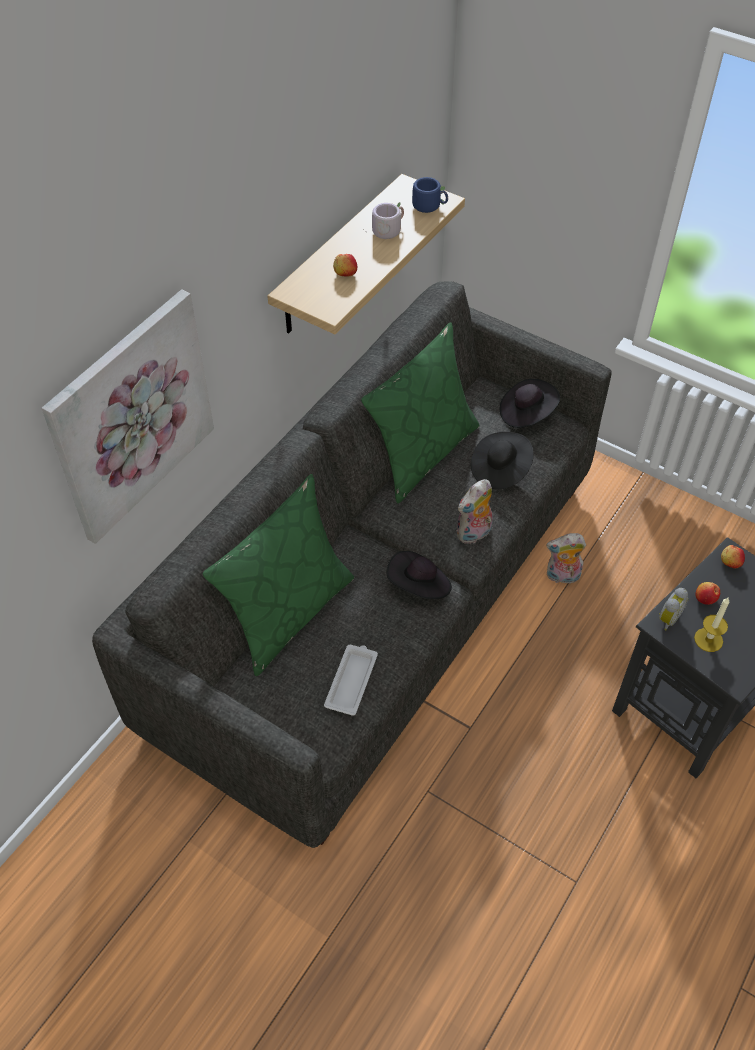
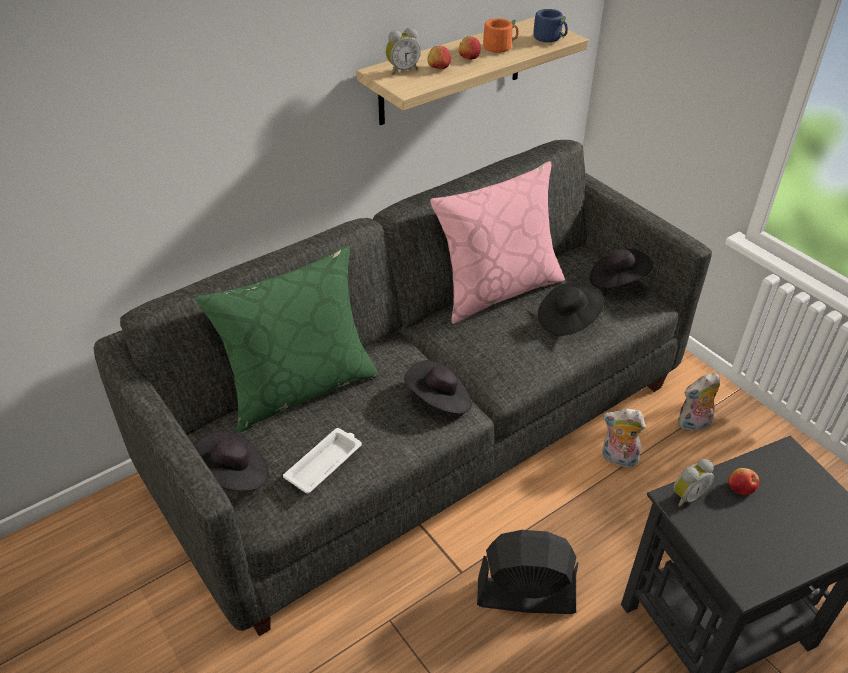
camera: 20 degrees right, 10 degrees down
(131, 416) = (169, 123): picture -> none
(276, 719) = (233, 475): none -> black hat
(312, 285) = (402, 70): none -> alarm clock
(387, 229) = (499, 47): grey mug -> orange mug
(422, 453) = (497, 289): green pillow -> pink pillow
(474, 534) = (516, 368): plush toy -> plush toy (693, 425)
(532, 730) = (525, 595): none -> black fan
(708, 639) = (728, 531): candle -> none
(730, 562) = (784, 460): apple -> apple (469, 58)

